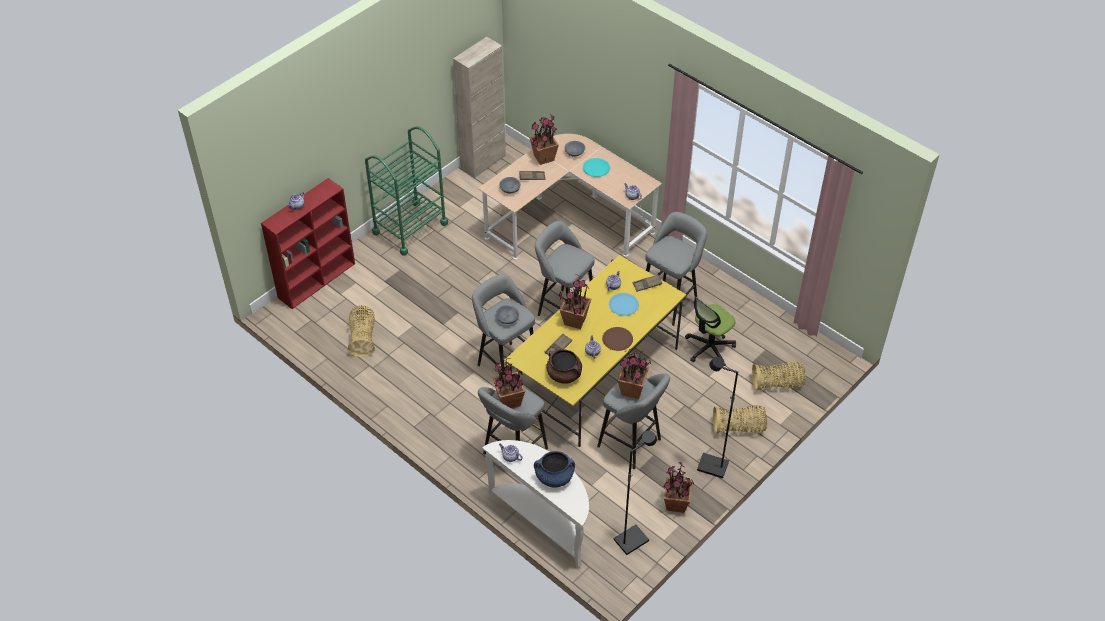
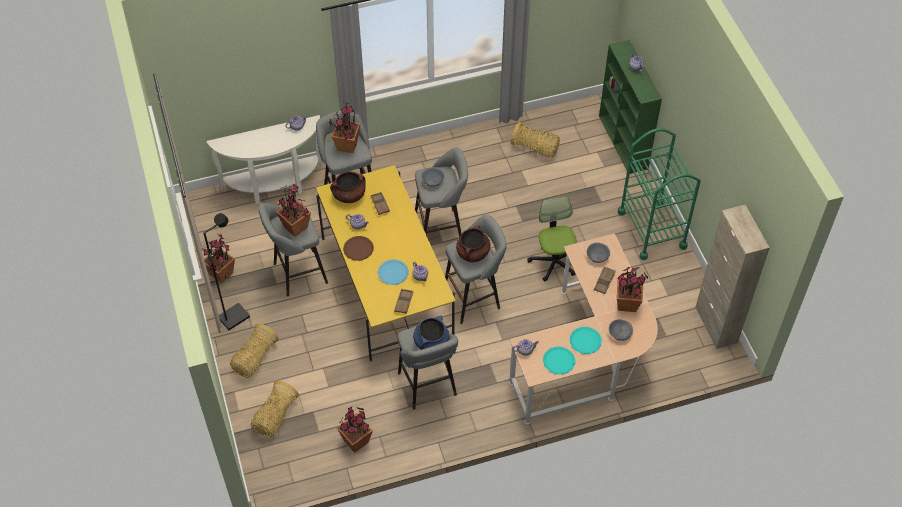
camera: 120 degrees right, 5 degrees up
(317, 280) = (623, 142): red bookcase -> green bookcase
(554, 477) = (258, 143): blue cooking pot -> blue cooking pot (431, 342)
(567, 259) = (473, 253): none -> brown cooking pot
(574, 321) = (400, 229): potted plant -> potted plant (356, 441)
(626, 175) = (559, 361): none -> turquoise plate
(631, 540) = (216, 229): black floor lamp -> none
(709, 348) = (352, 386): office chair -> office chair (554, 262)

